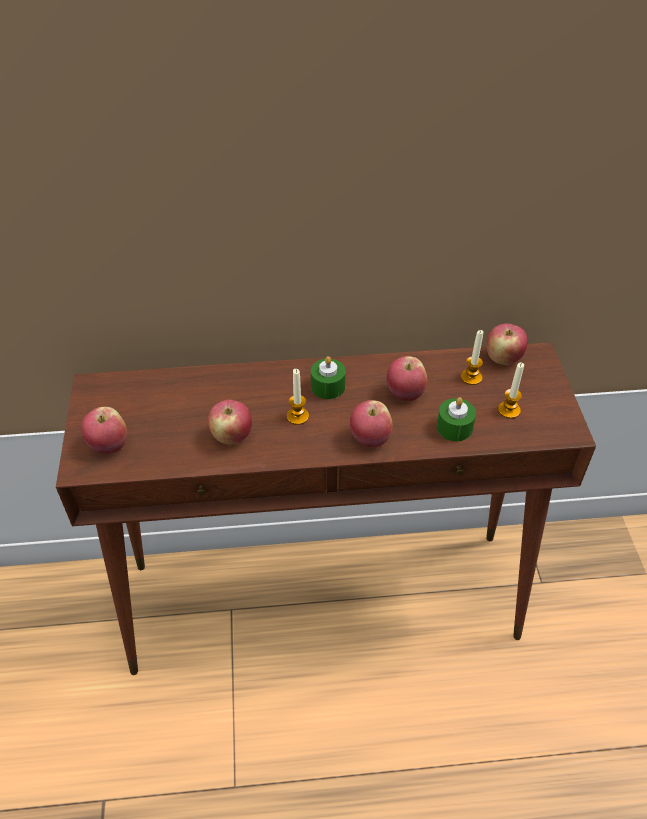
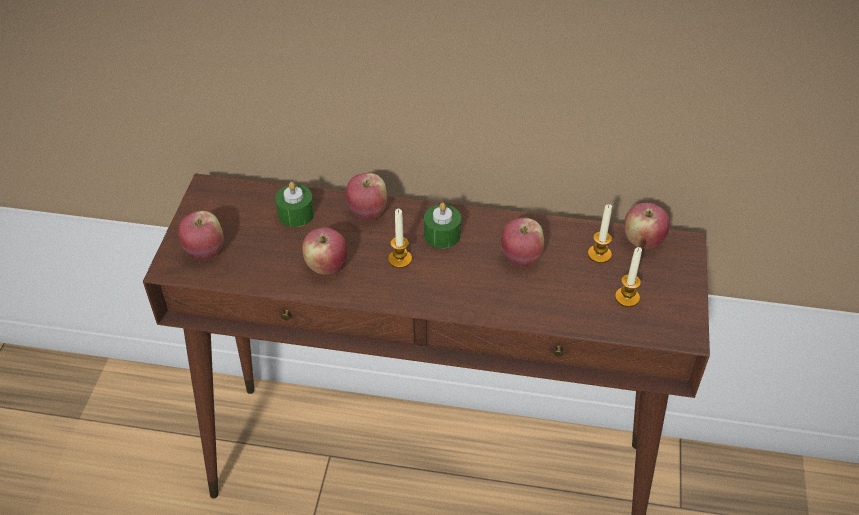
camera: 15 degrees right, 0 degrees up
(370, 439) = (466, 297): apple -> apple (367, 212)
(454, 427) = (560, 304): green candle -> green candle (296, 214)

